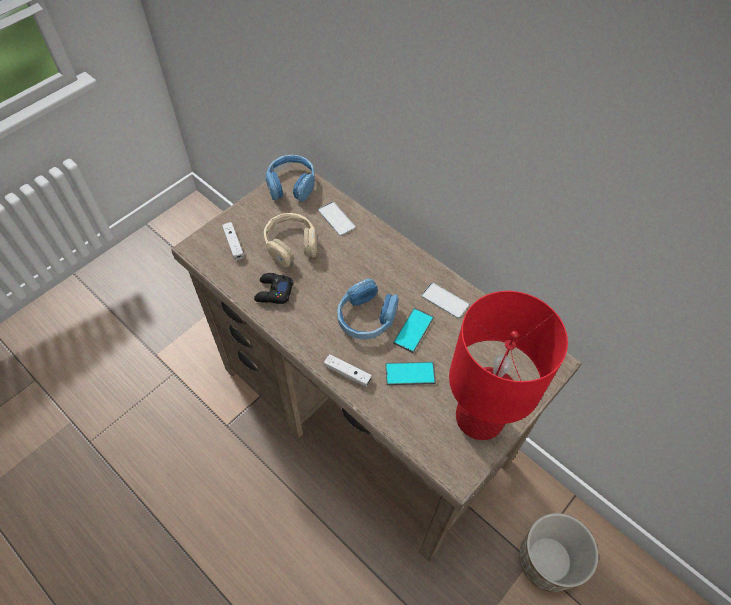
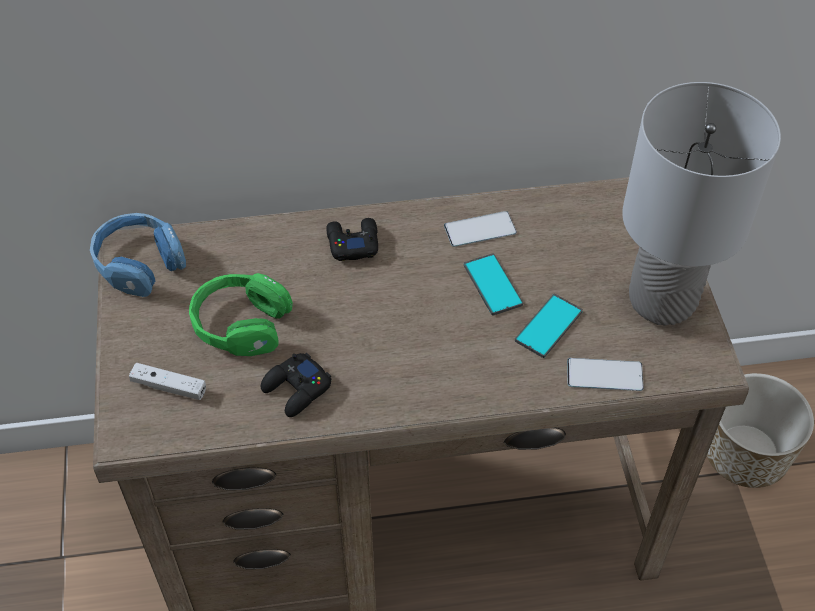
camera: 50 degrees left, 5 degrees down
(291, 245) = (240, 324): beige headphones -> green headphones
(336, 219) = (250, 252): phone -> phone (604, 375)
(347, 373) = (493, 386): white game controller -> none
(366, 317) = (431, 317): blue headphones -> none
(381, 253) = (352, 243): none -> black game controller
(478, 419) = (660, 304): red table lamp -> grey table lamp

